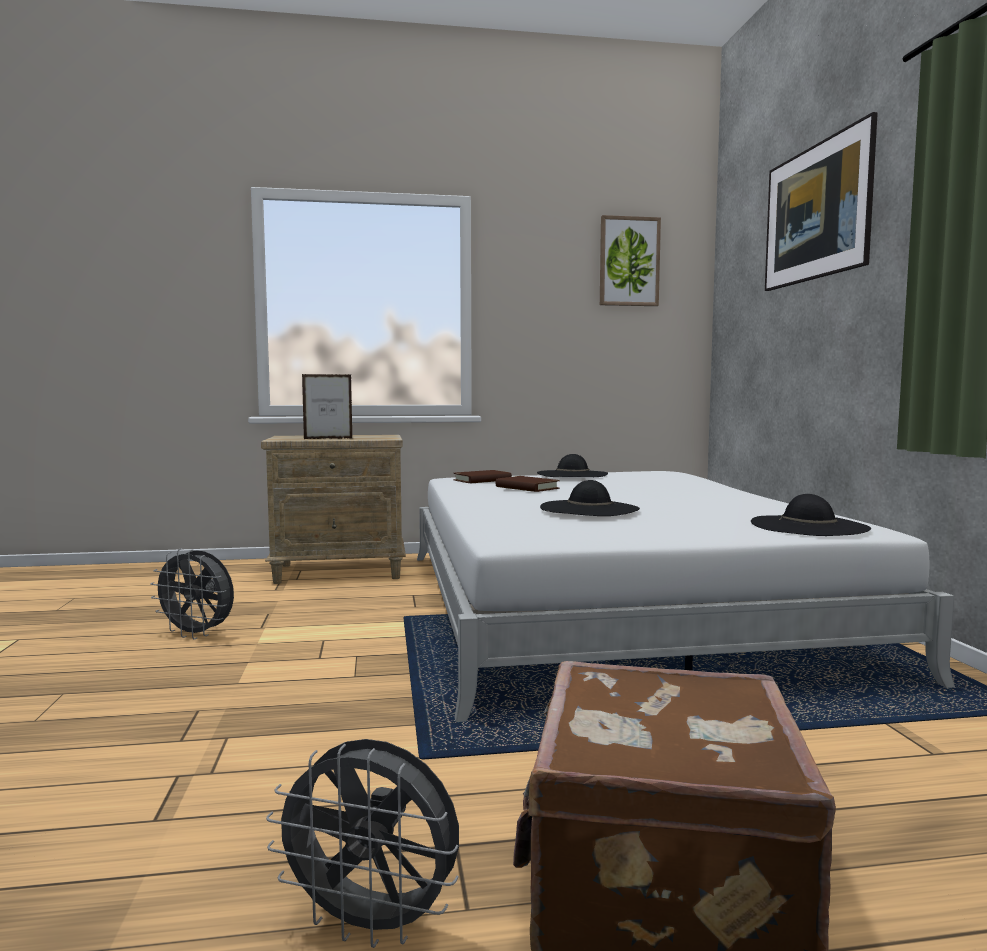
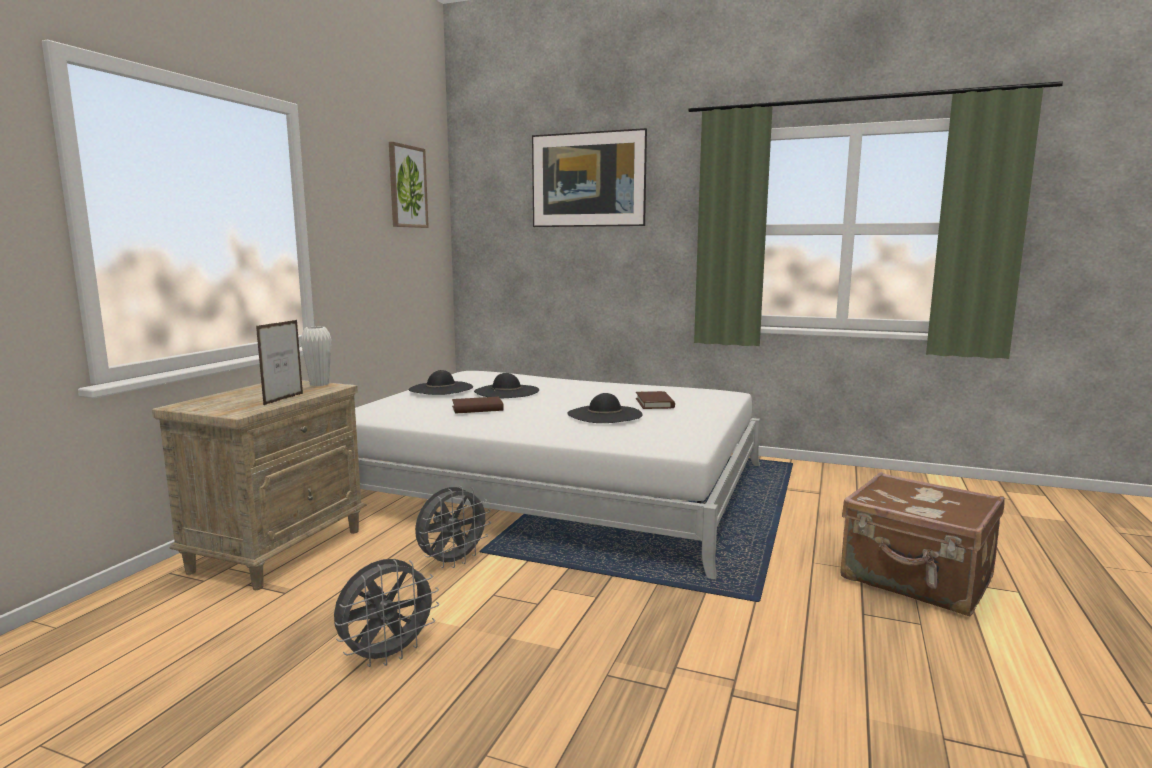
camera: 60 degrees left, 5 degrees up
(372, 924) = (930, 650): grey fan -> grey fan (452, 562)
(389, 437) = (319, 384): none -> white vase
(482, 480) = (396, 410): brown book -> brown book (654, 403)
(809, 526) = (708, 397): black hat -> black hat (506, 391)

